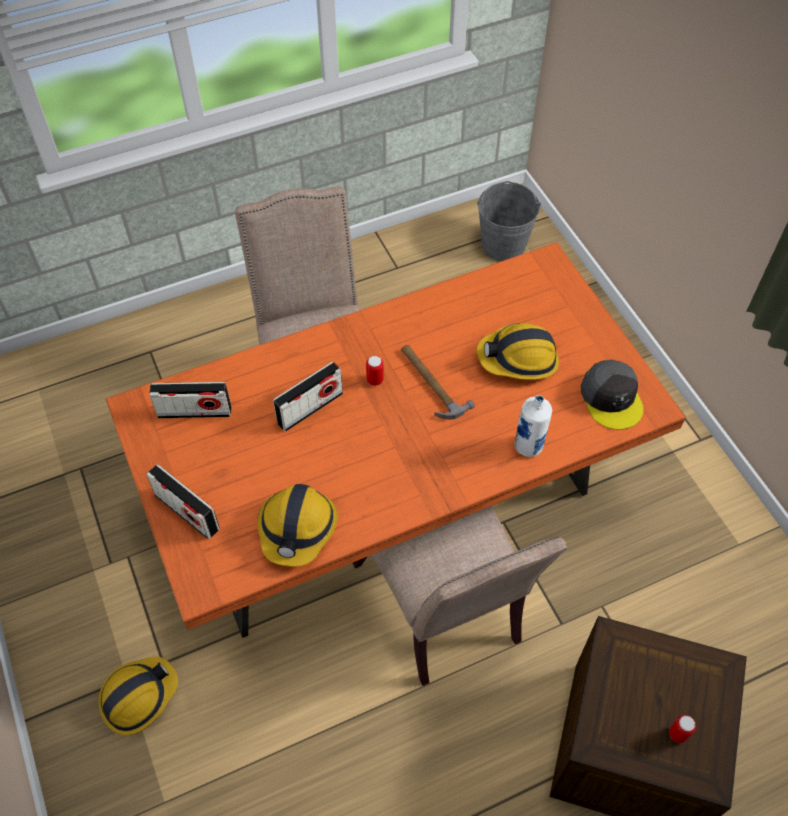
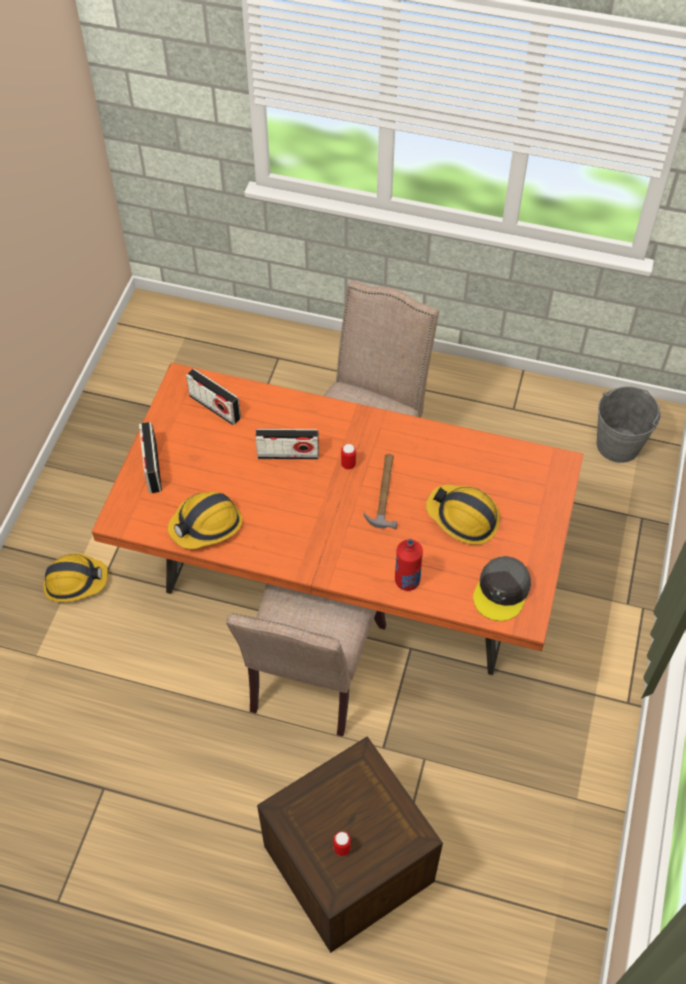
camera: 40 degrees right, 0 degrees up
(528, 446) = (407, 581): white bottle -> red bottle

